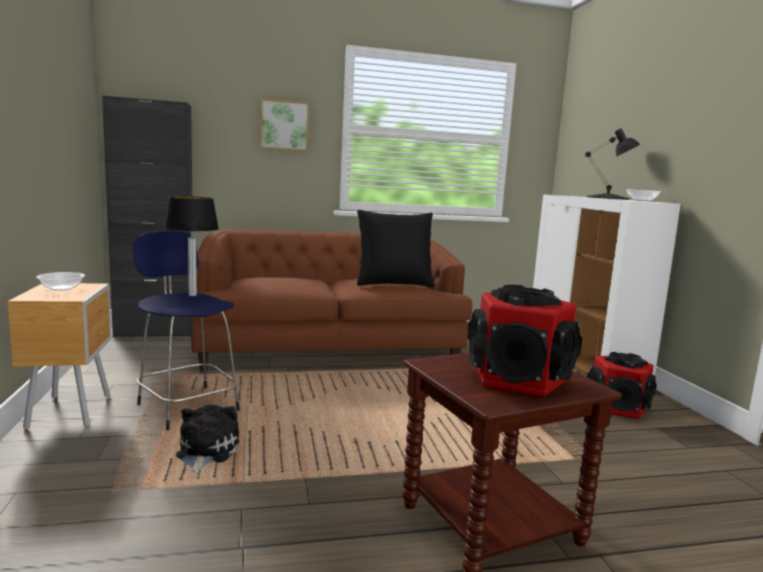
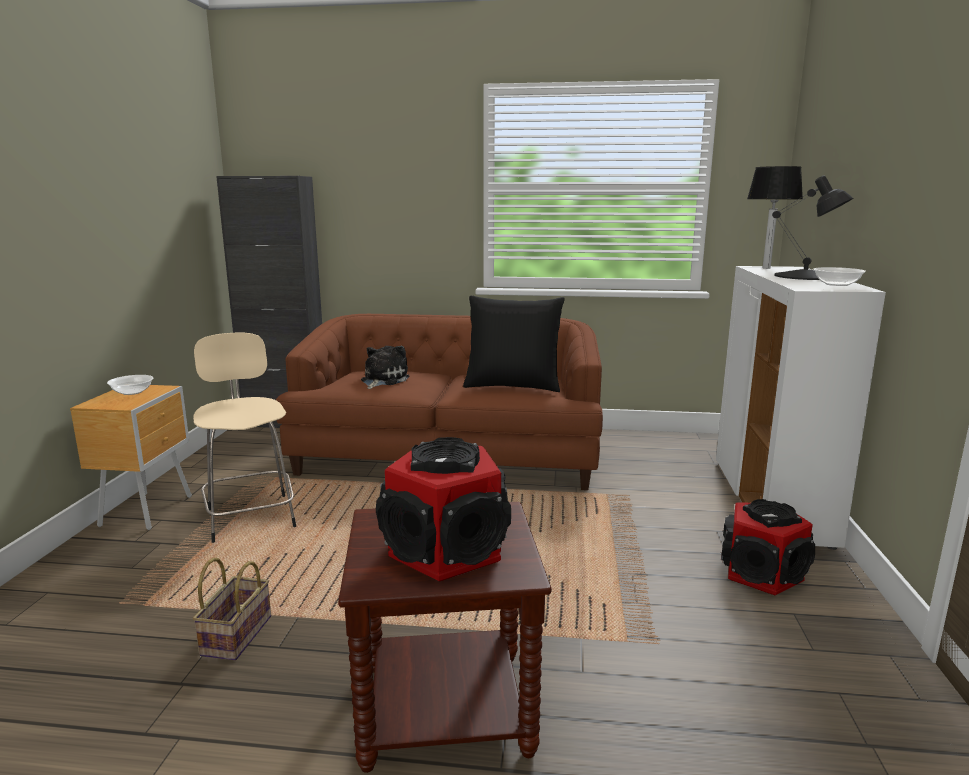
camera: 20 degrees right, 5 degrees up
(186, 406) = (250, 516): blue stool -> beige stool
(193, 295) = (256, 401): table lamp -> table lamp (767, 268)
(206, 452) = (229, 572): plush toy -> plush toy (383, 380)
(259, 499) = (236, 634): none -> basket
(284, 125) = (414, 190): picture -> none

